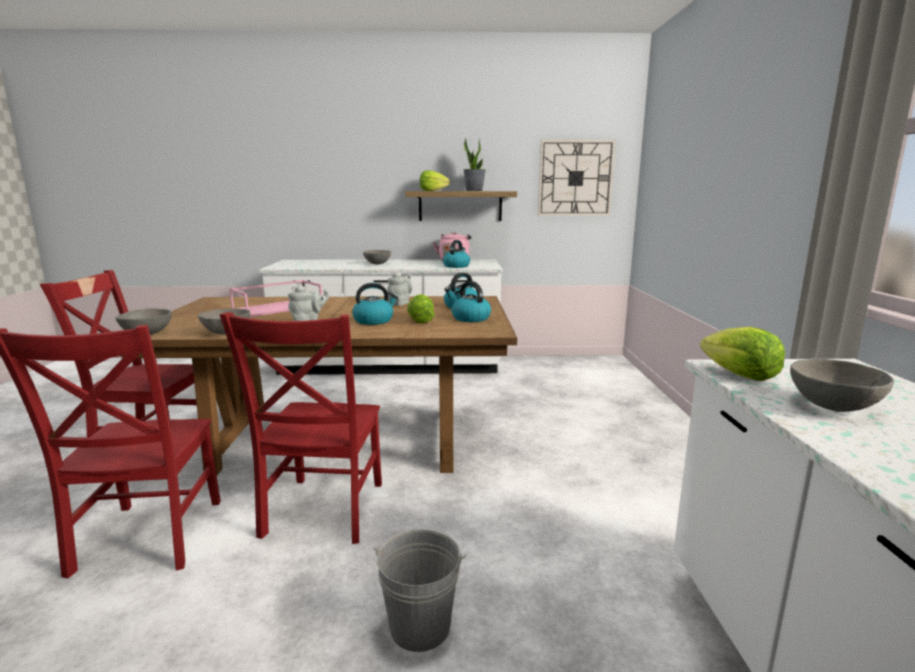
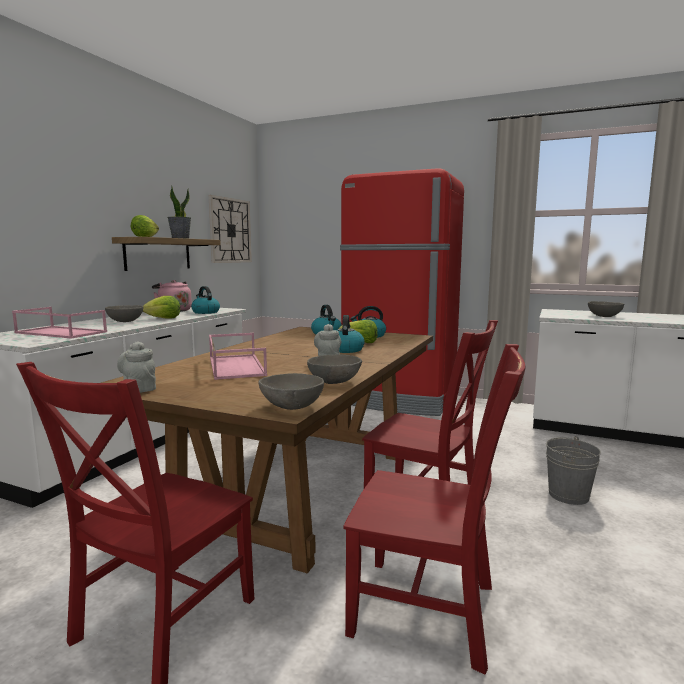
camera: 65 degrees left, 5 degrees down
(315, 264) = (59, 332): none -> pink tray
(400, 303) = (288, 341): grey teapot -> grey teapot (139, 389)
(652, 439) = (399, 400): none -> red fridge
(739, 375) = (565, 316): lettuce -> lettuce (164, 318)

